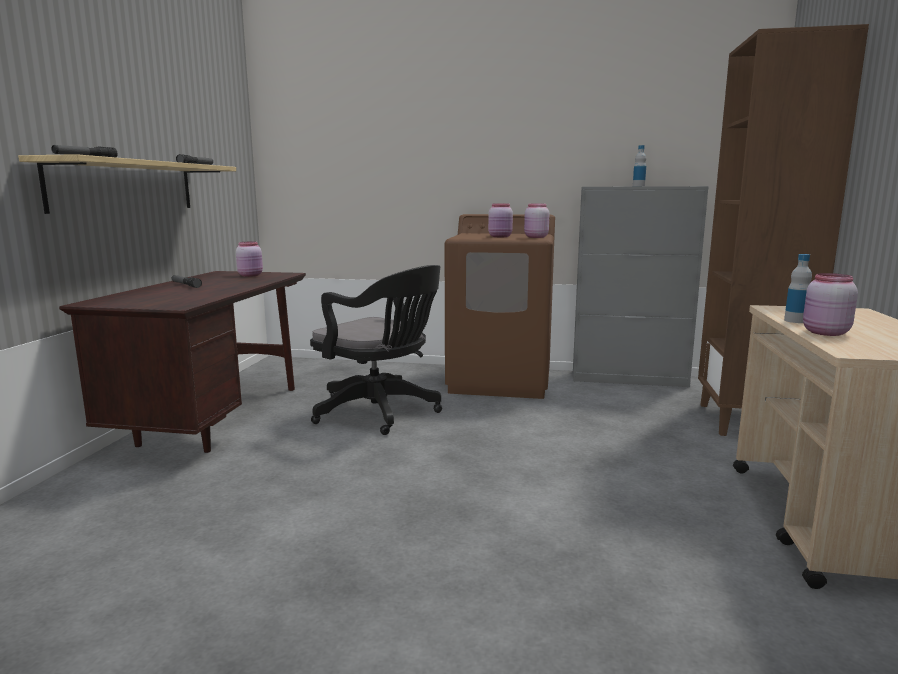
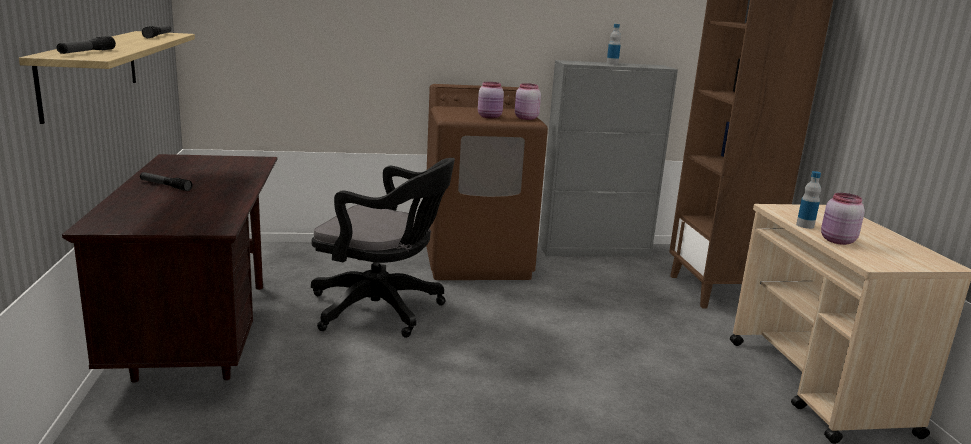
camera: 20 degrees left, 5 degrees up
(251, 275) = (219, 163): pink jar -> none

